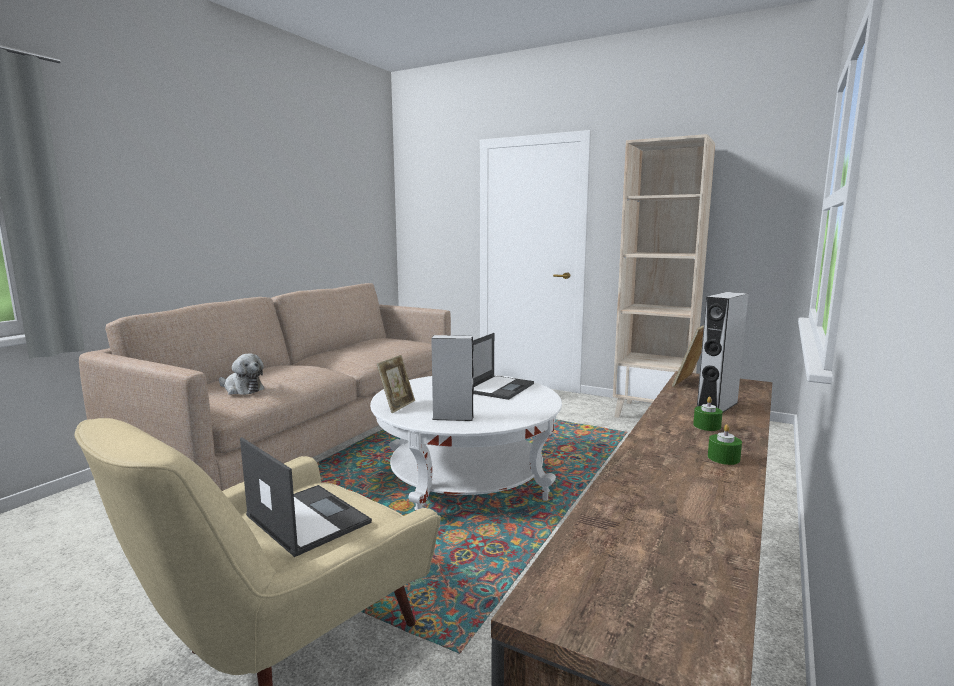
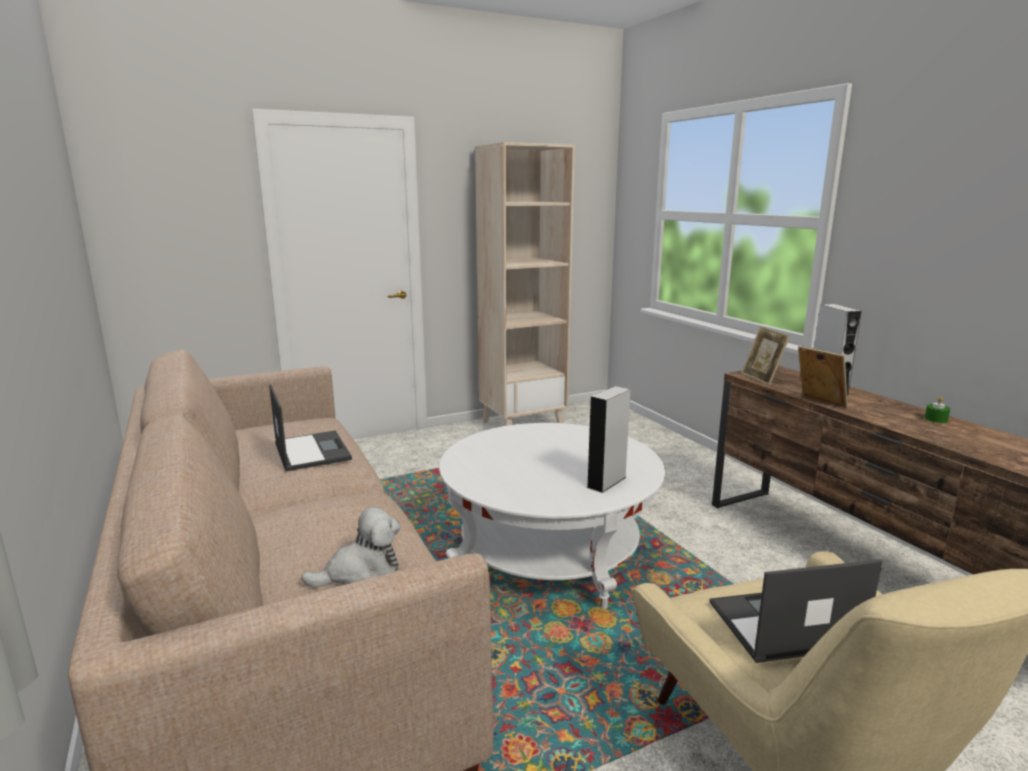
camera: 55 degrees left, 5 degrees up
(397, 406) = (533, 497): picture frame -> picture frame (818, 403)
(500, 387) = (539, 439): laptop -> laptop (311, 451)
(707, 426) = (870, 405): green candle -> none

